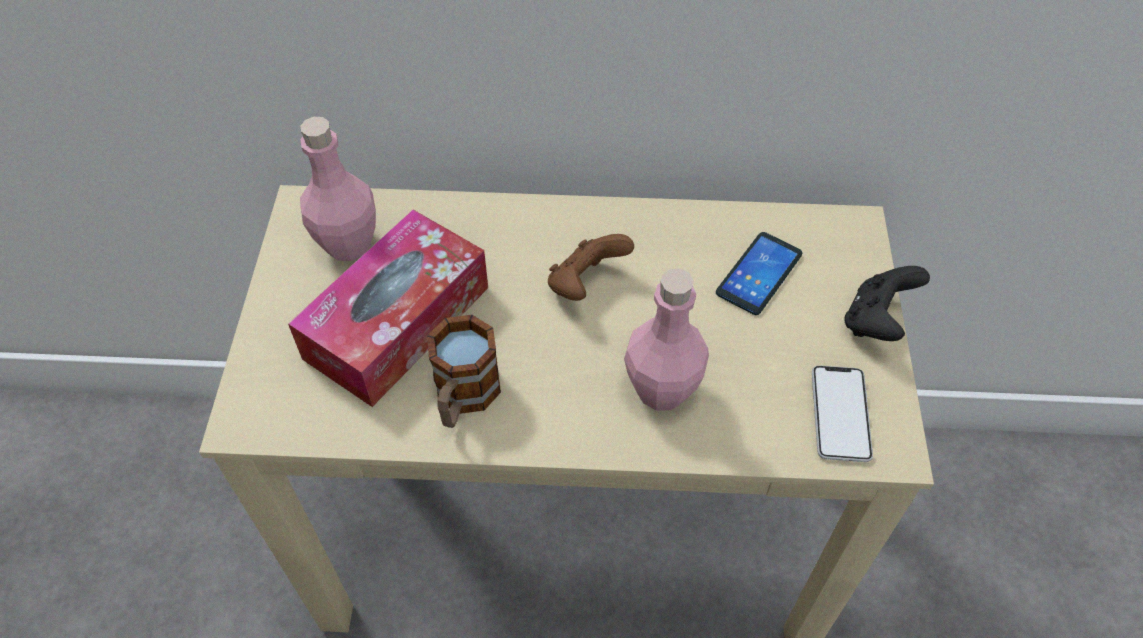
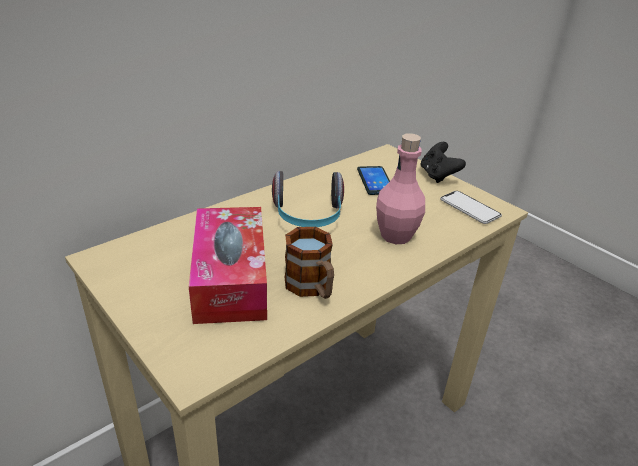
camera: 45 degrees left, 20 degrees down
(348, 244) = (152, 260): pink bottle -> none
(585, 284) = (308, 217): brown game controller -> headphones

